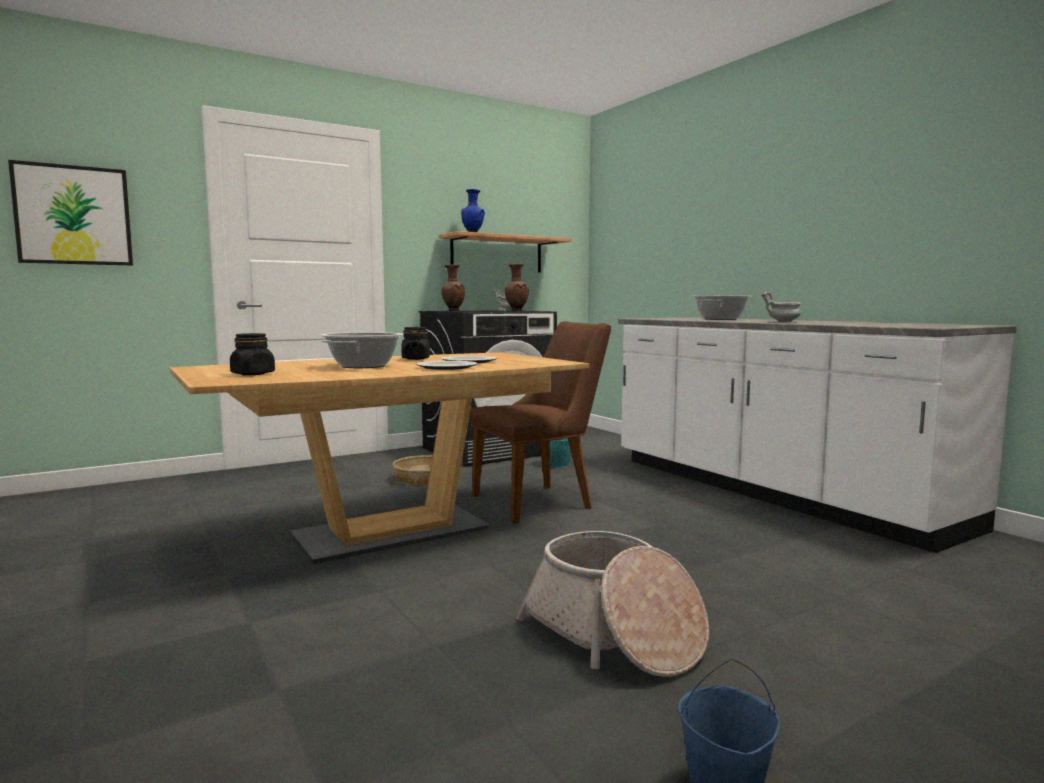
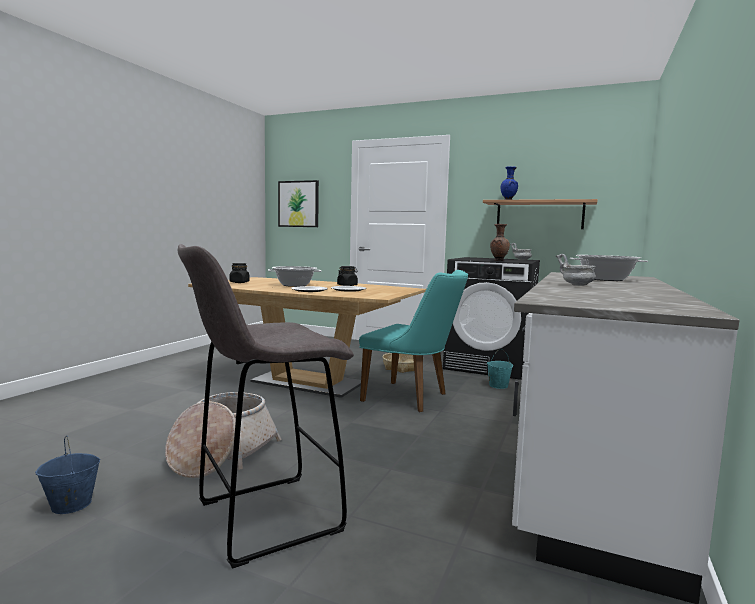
camera: 55 degrees right, 0 degrees up
(453, 311) = (469, 258): brown vase -> none
(542, 500) = (412, 398): brown chair -> turquoise chair
(830, 640) = (264, 518): none -> grey stool

